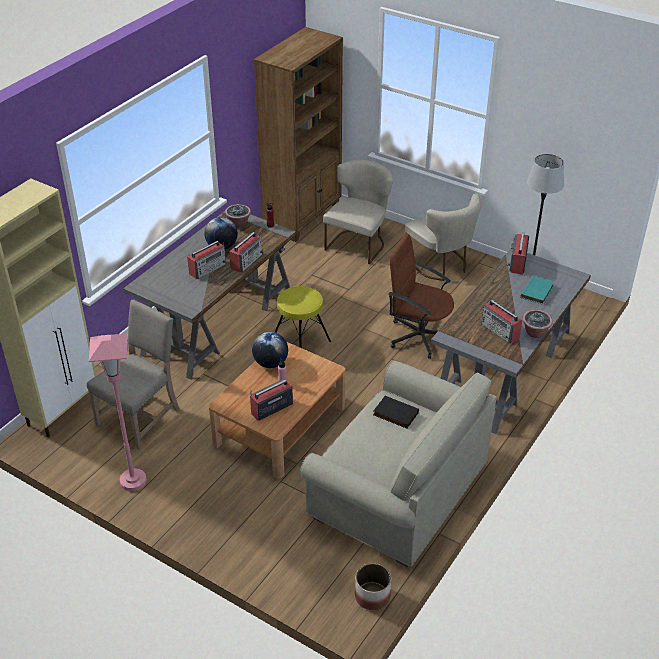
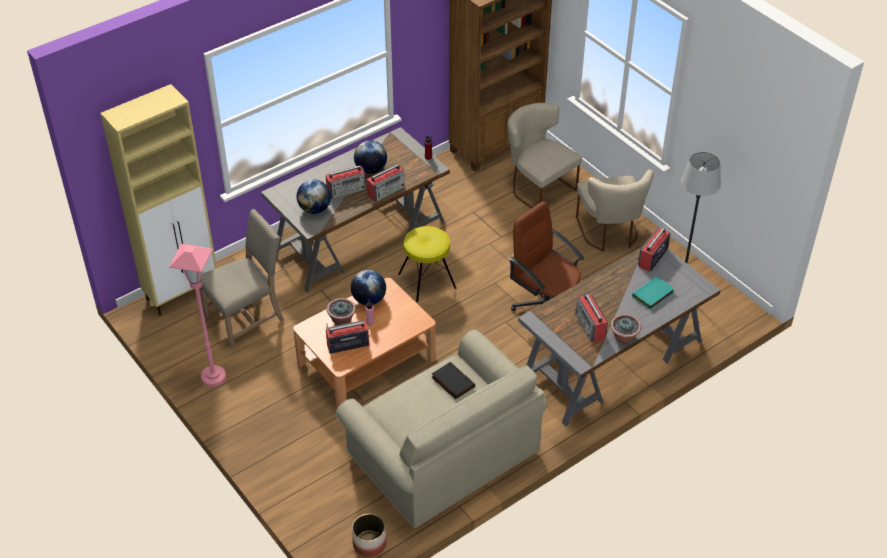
camera: 20 degrees right, 5 degrees up
(185, 291) = (315, 209): none -> globe
(238, 224) = (398, 148): potted plant -> potted plant (342, 320)
(359, 243) = (538, 188): beige chair -> beige chair turned 90 degrees counterclockwise

